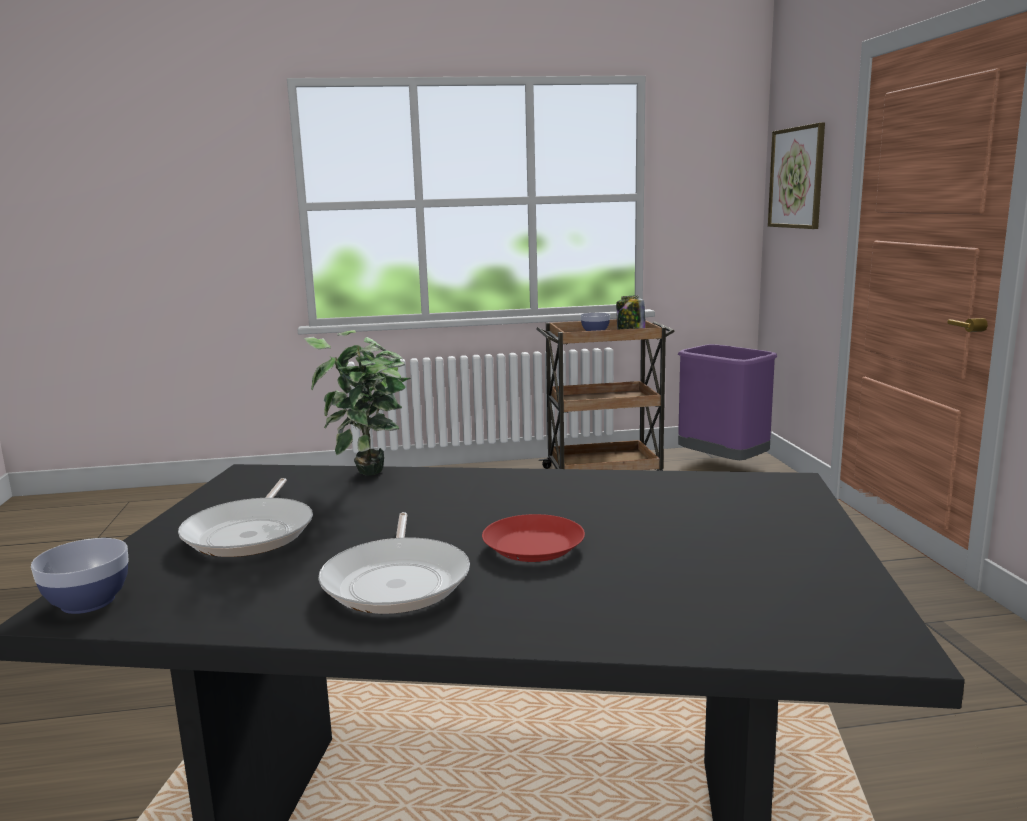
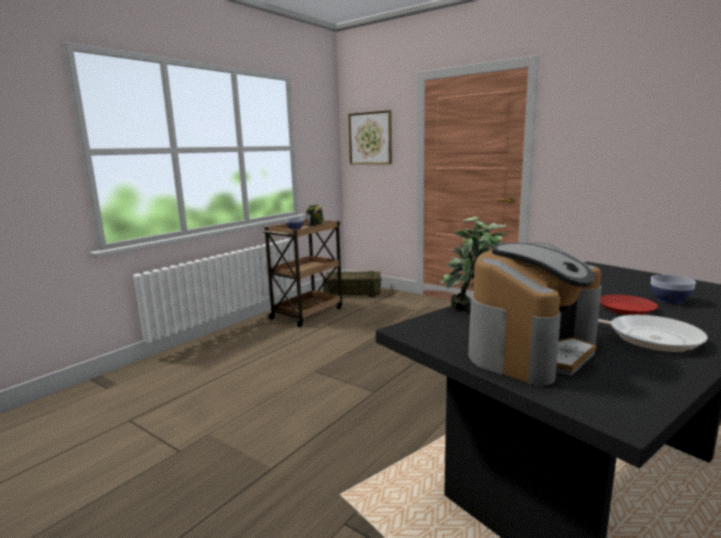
camera: 45 degrees left, 0 degrees up
(88, 602) = (610, 408): bowl -> bowl (669, 300)
(252, 532) = (530, 349): frying pan -> coffee machine
(723, 464) = (353, 293): purple trash can -> crate

